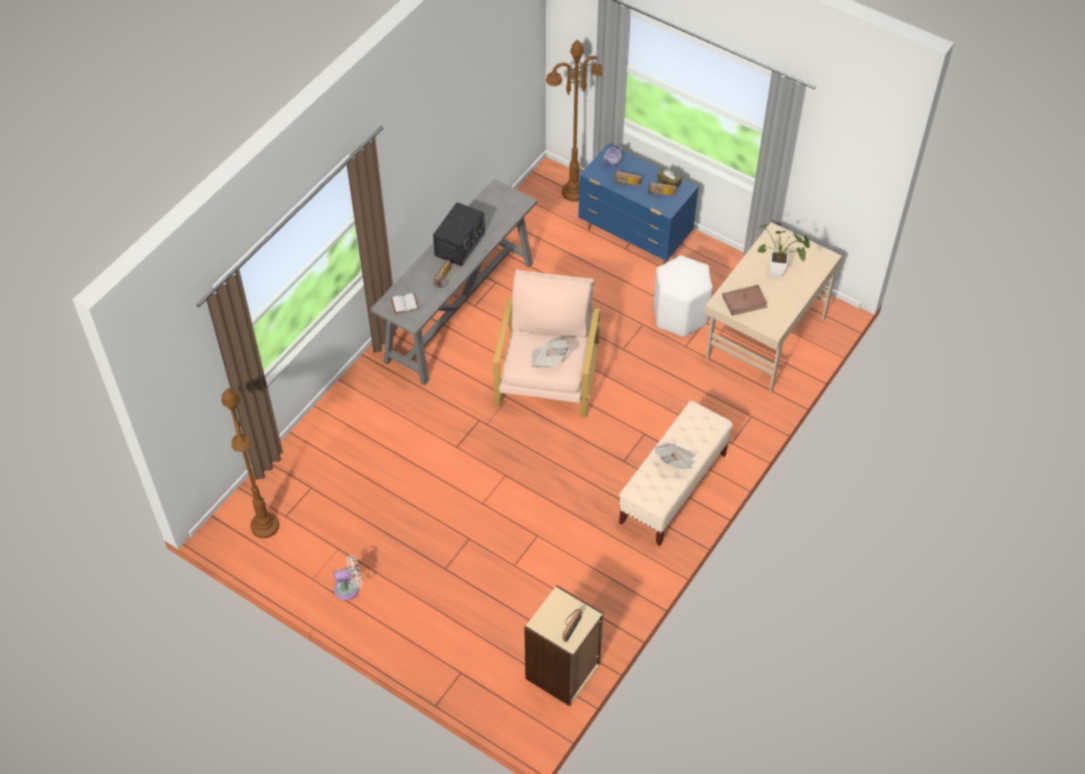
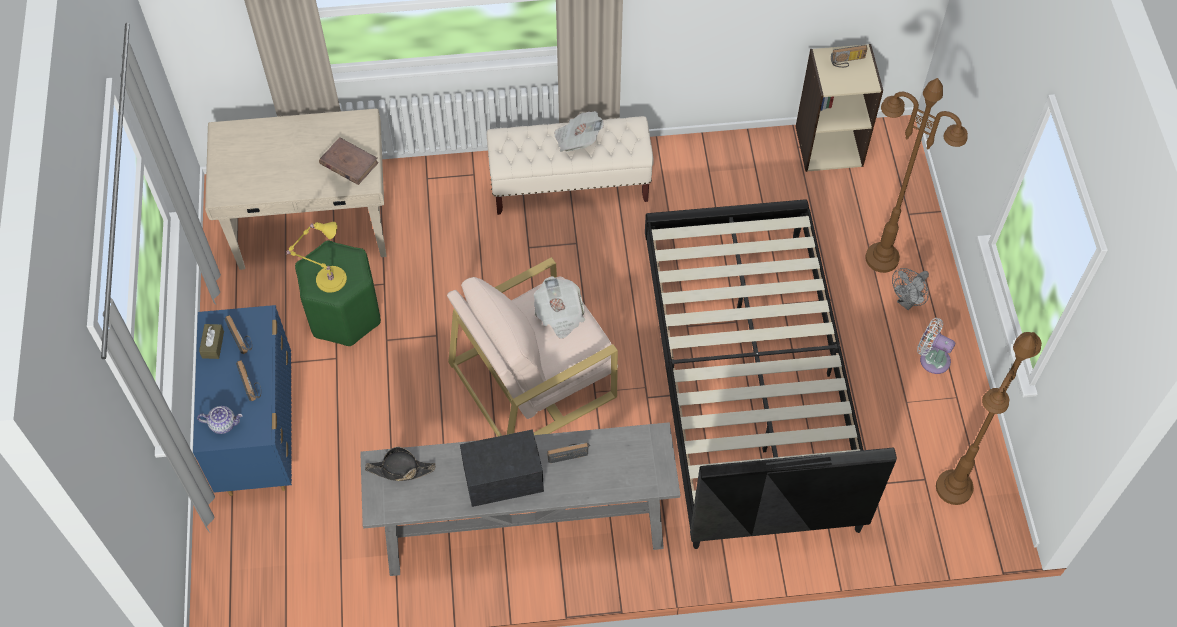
camera: 130 degrees left, 5 degrees up
(399, 610) = (907, 302): none -> grey fan
(404, 305) = (642, 463): white book -> none
(435, 476) = (748, 383): none -> black bed
(509, 208) = (400, 469): none -> black hat
(574, 192) = (231, 550): brown floor lamp -> brown floor lamp (881, 258)
(680, 271) = (328, 279): none -> yellow table lamp
(680, 315) = (343, 315): white stool -> green stool
(780, 273) = (281, 156): potted plant -> none

